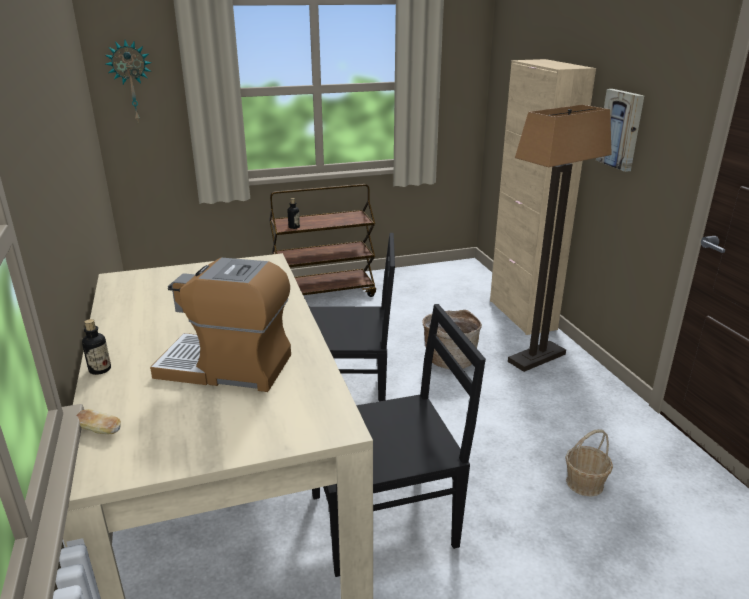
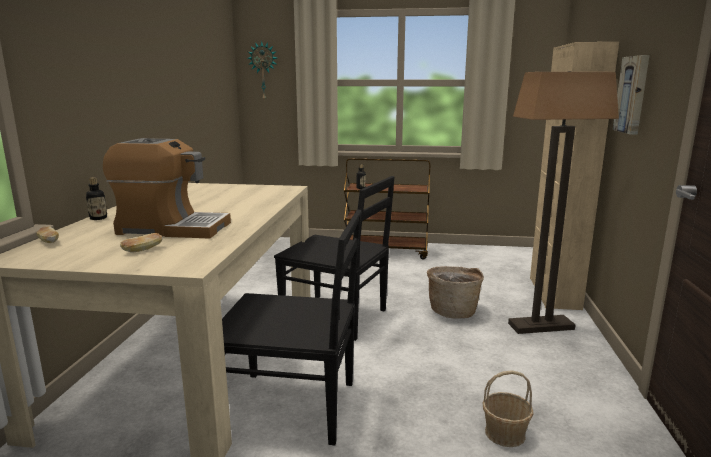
camera: 25 degrees right, 10 degrees down
(227, 367) = (172, 228): coffee machine -> coffee machine turned 150 degrees clockwise
(246, 414) = (143, 250): none -> bread

